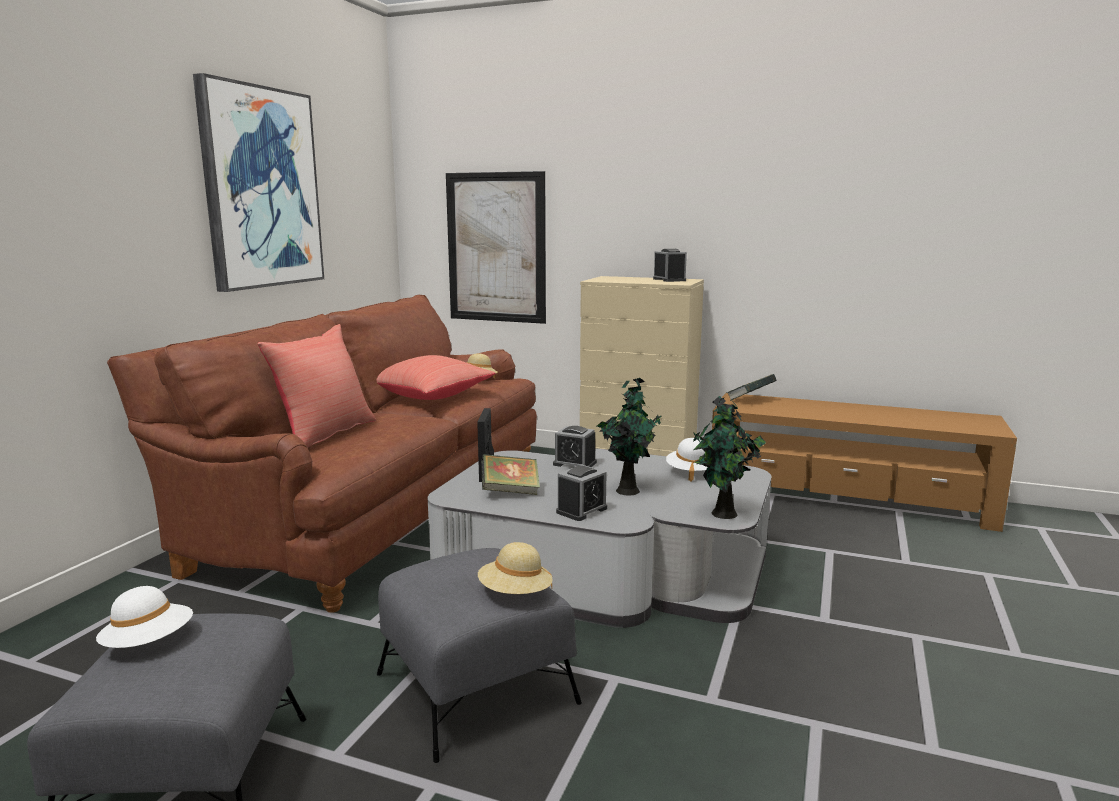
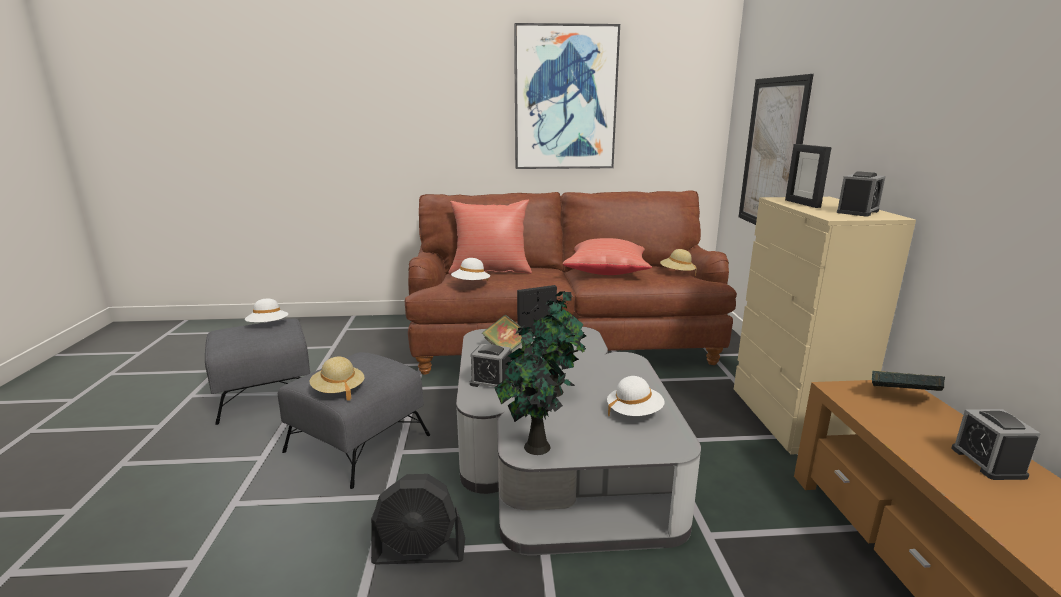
camera: 65 degrees right, 5 degrees up
(370, 447) = (471, 284): none -> white hat
(574, 463) = (594, 358): alarm clock -> alarm clock (988, 462)
(624, 280) = (803, 203): none -> picture frame
(722, 669) = (420, 552): none -> black fan

